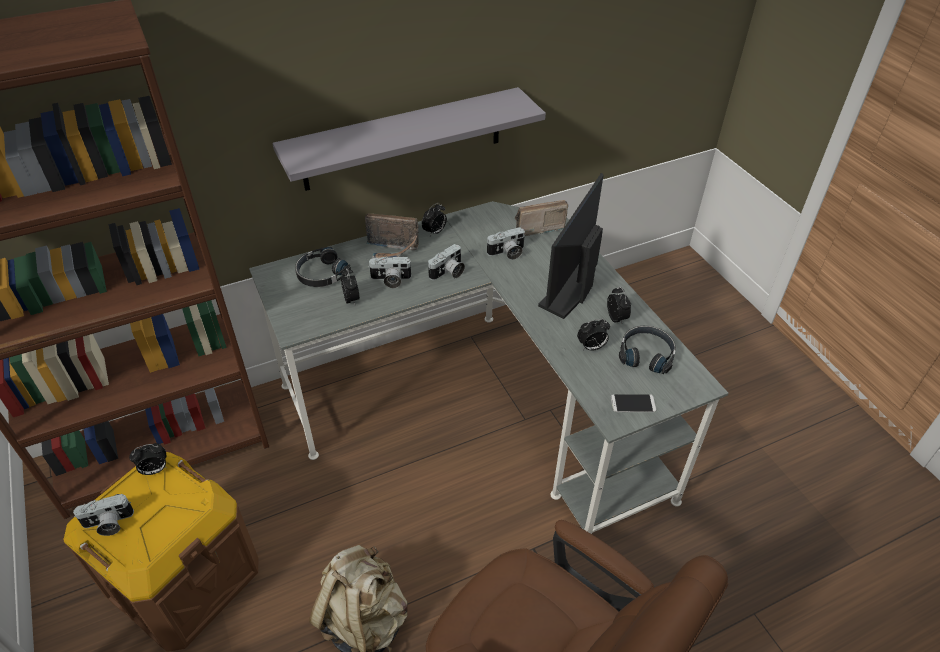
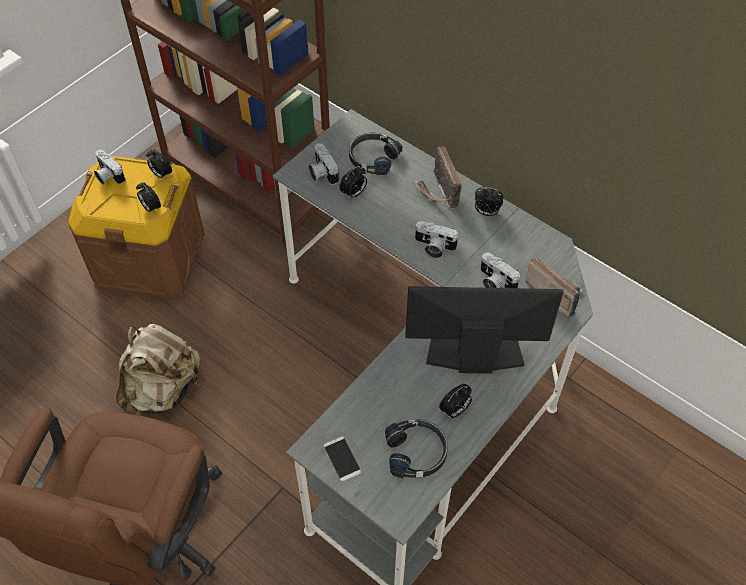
camera: 65 degrees right, 10 degrees up
(390, 280) = (395, 209): camera -> camera (322, 172)
(403, 139) = (503, 111): grey shelf -> none
(591, 347) = (399, 400): alarm clock -> alarm clock (151, 208)

